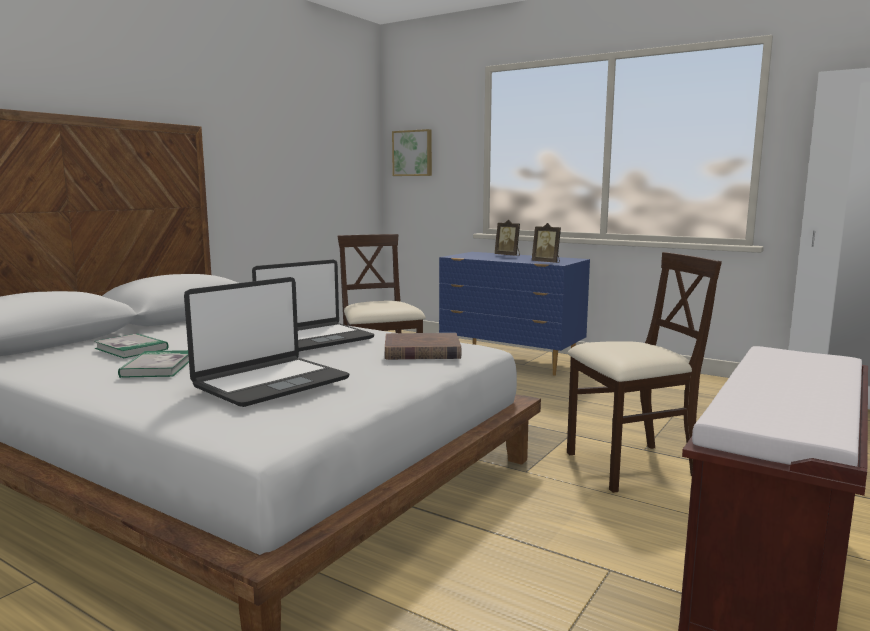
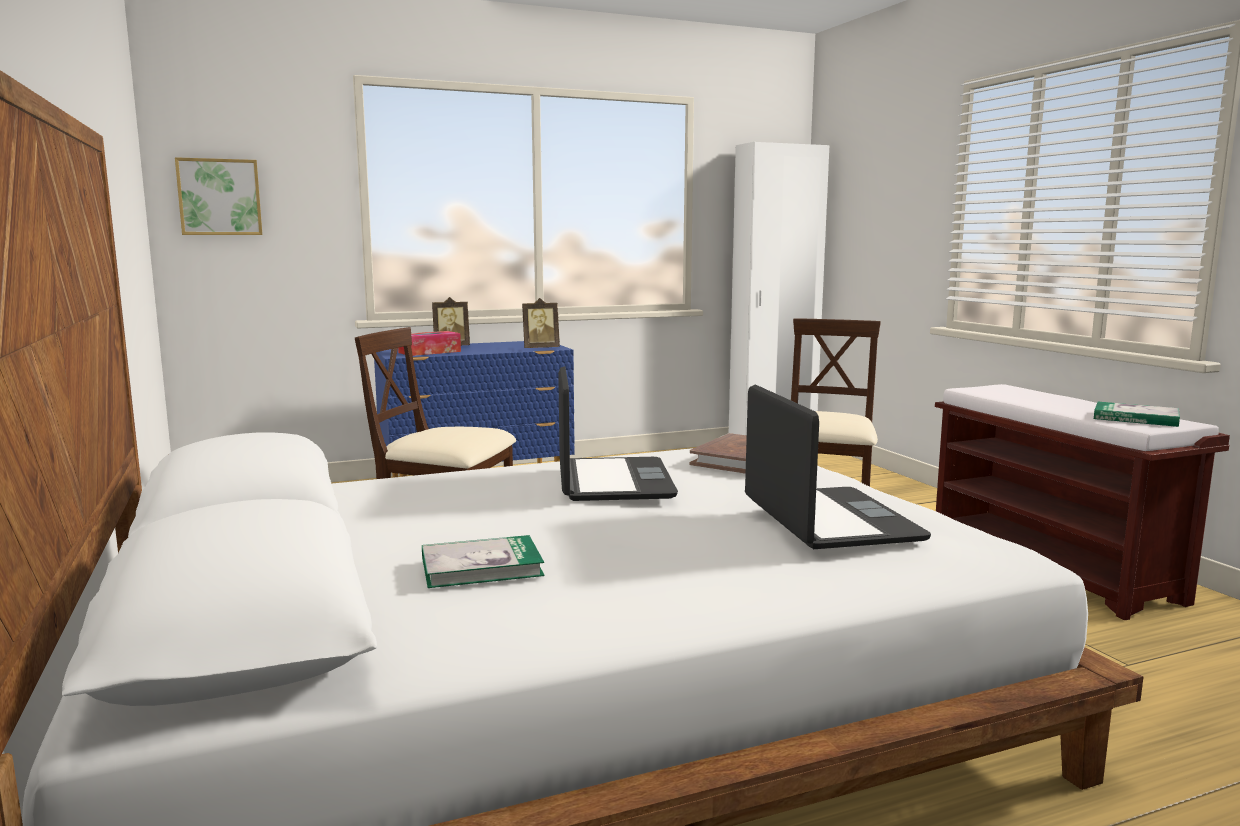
camera: 55 degrees left, 0 degrees up
(158, 367) = (645, 562): book -> book (1135, 418)
(478, 256) = (429, 352): none -> tissue box

